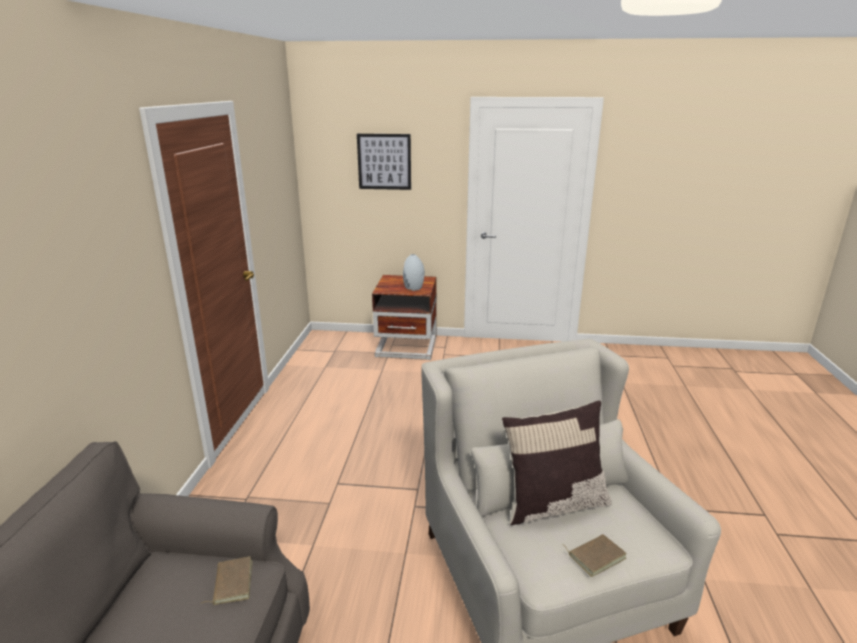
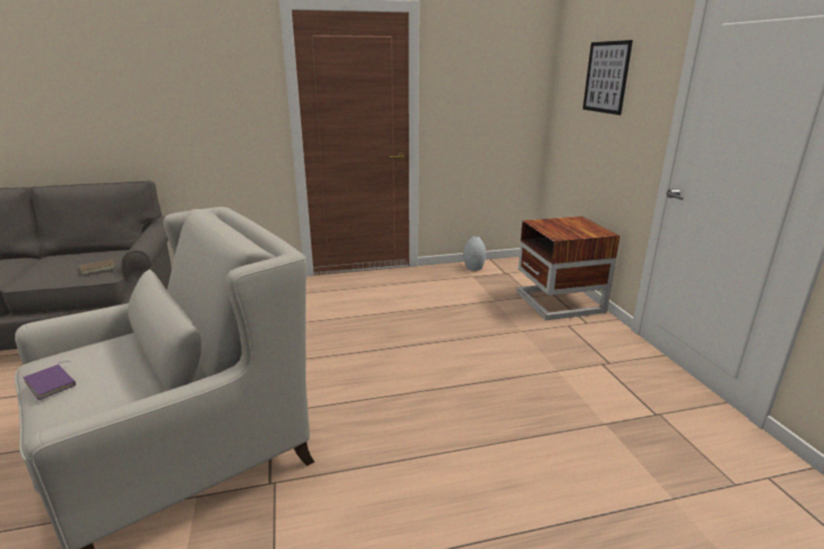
camera: 70 degrees right, 0 degrees up
(413, 288) = (563, 232): grey vase -> grey vase (474, 268)
(553, 505) = (139, 357): pillow -> none
(595, 556) = (52, 383): brown book -> purple book

